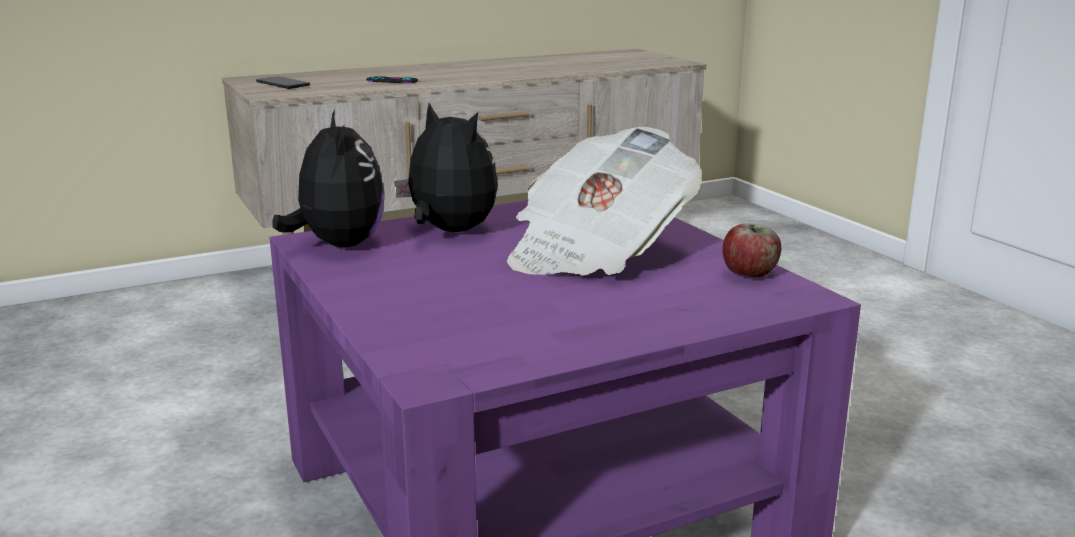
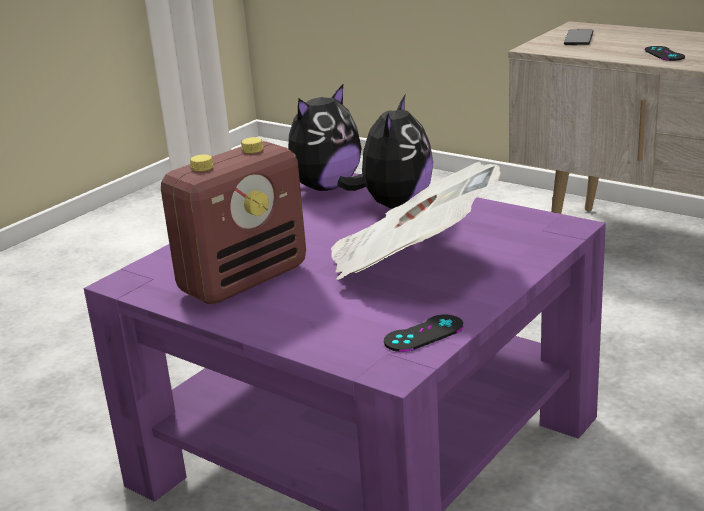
camera: 65 degrees right, 5 degrees up
(528, 317) = (244, 279): none -> radio
(750, 274) = (424, 334): apple -> black game controller

